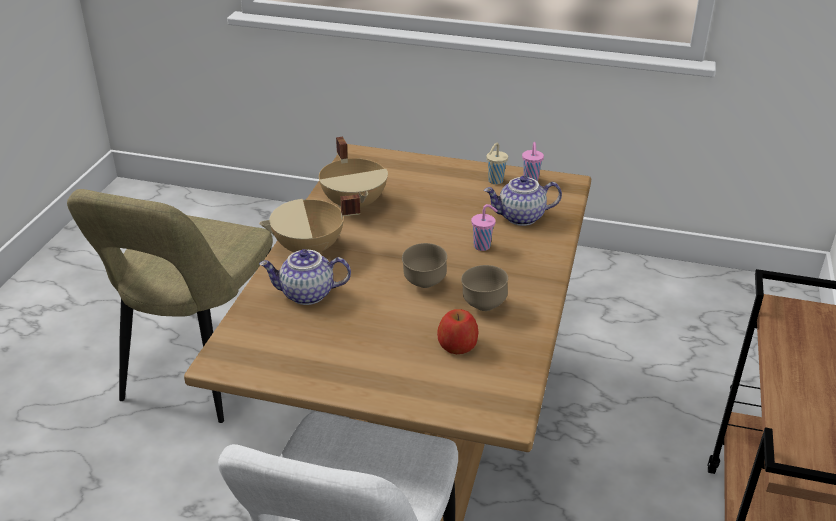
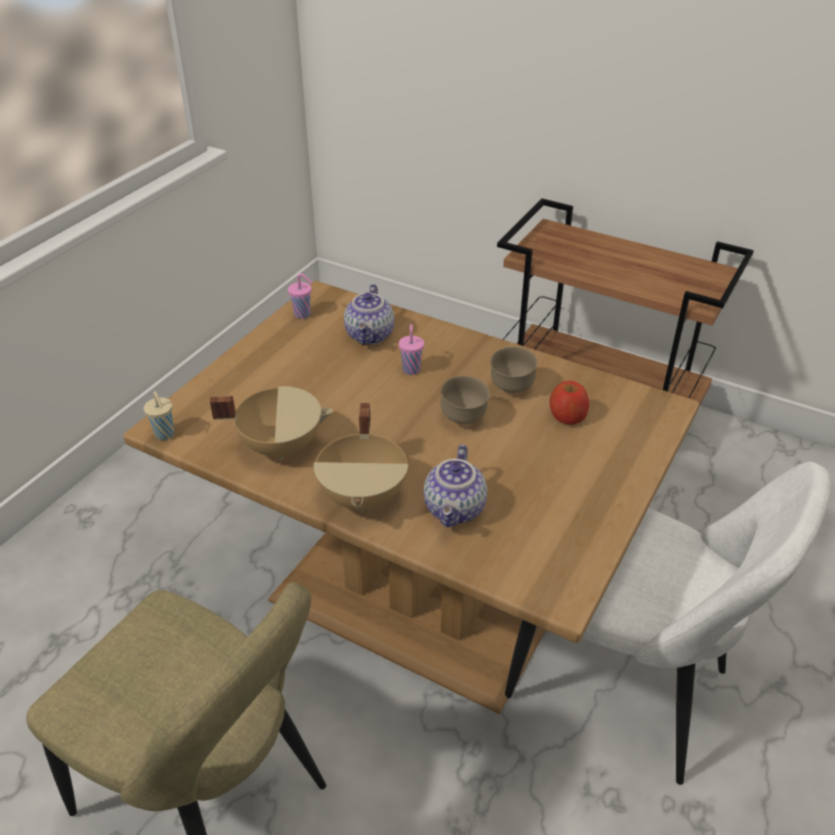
camera: 75 degrees left, 5 degrees up
(495, 181) = (291, 337): beige cup -> beige cup (165, 435)

